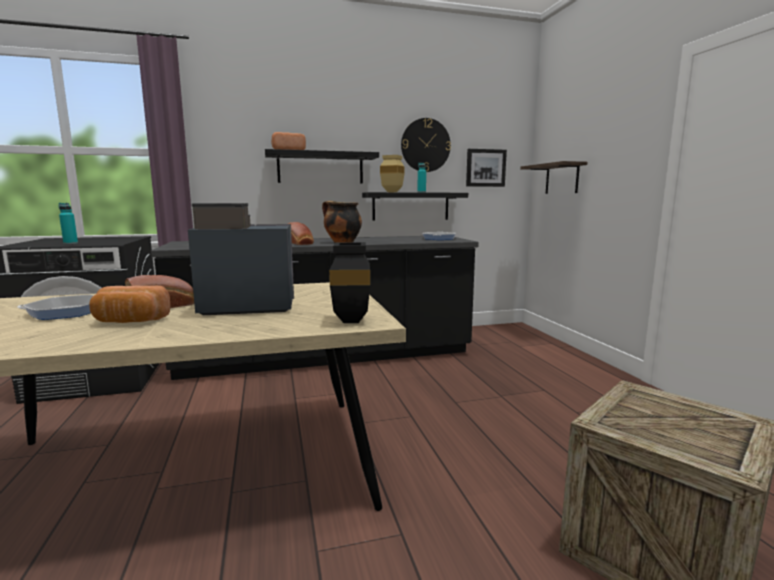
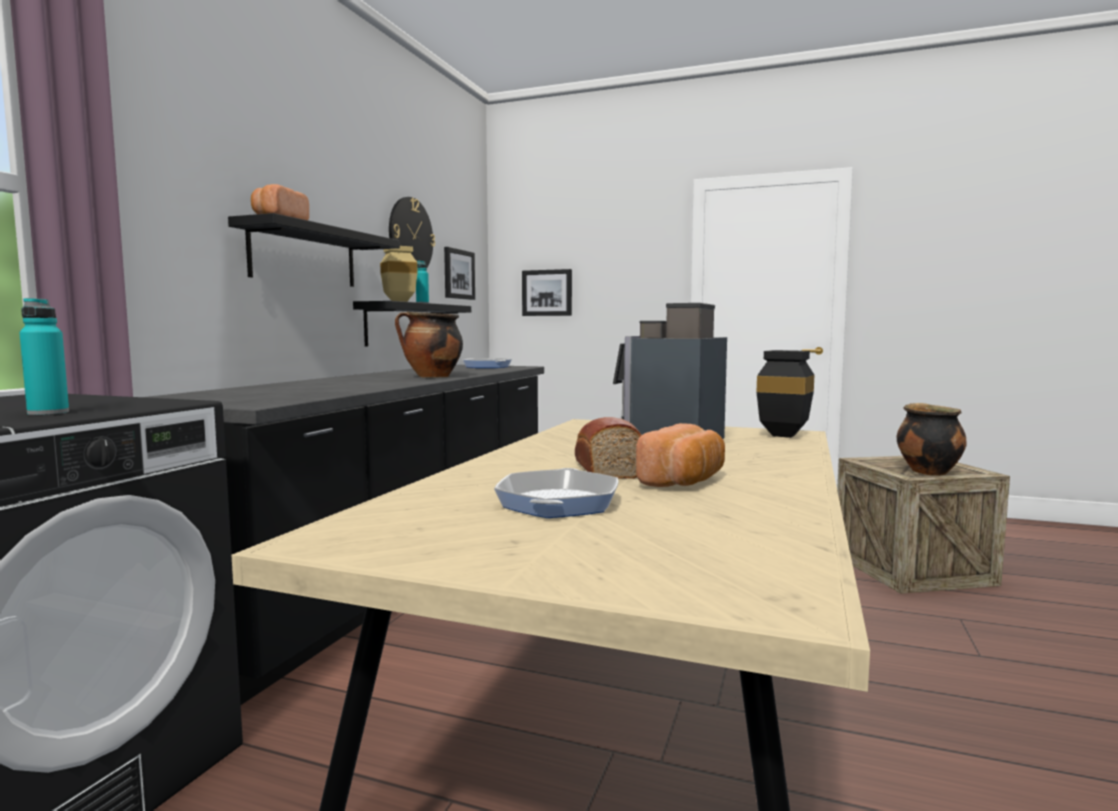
camera: 55 degrees left, 5 degrees down
(299, 243) = (390, 382): bread -> none
(562, 179) = (547, 293): shelf -> picture
(647, 429) = (927, 472): none -> cooking pot

